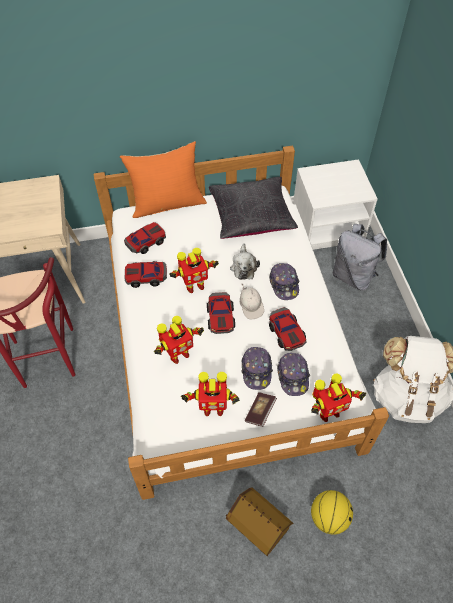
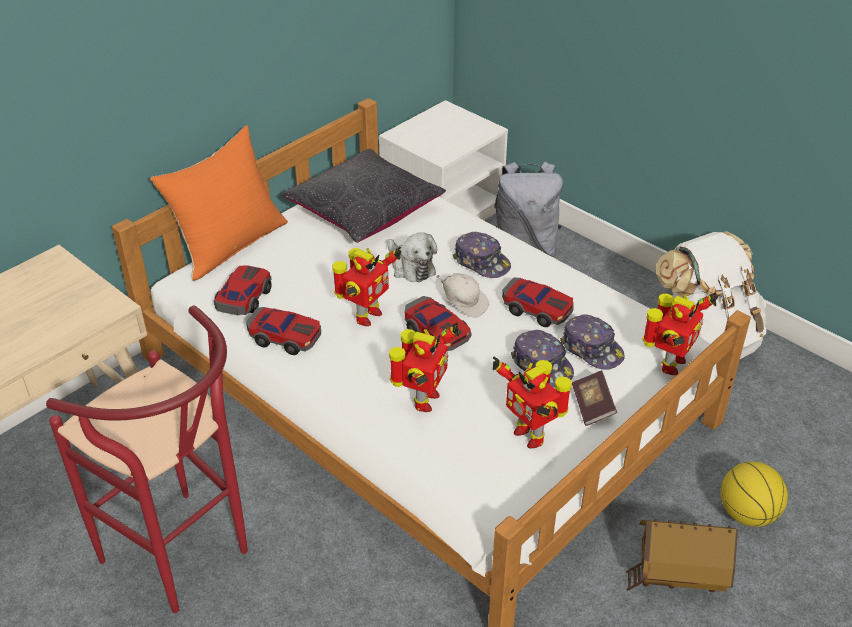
camera: 35 degrees left, 15 degrees down
(146, 277) = (285, 337): toy car -> toy car turned 120 degrees counterclockwise
(213, 408) = (530, 434): toy robot -> toy robot turned 90 degrees clockwise

